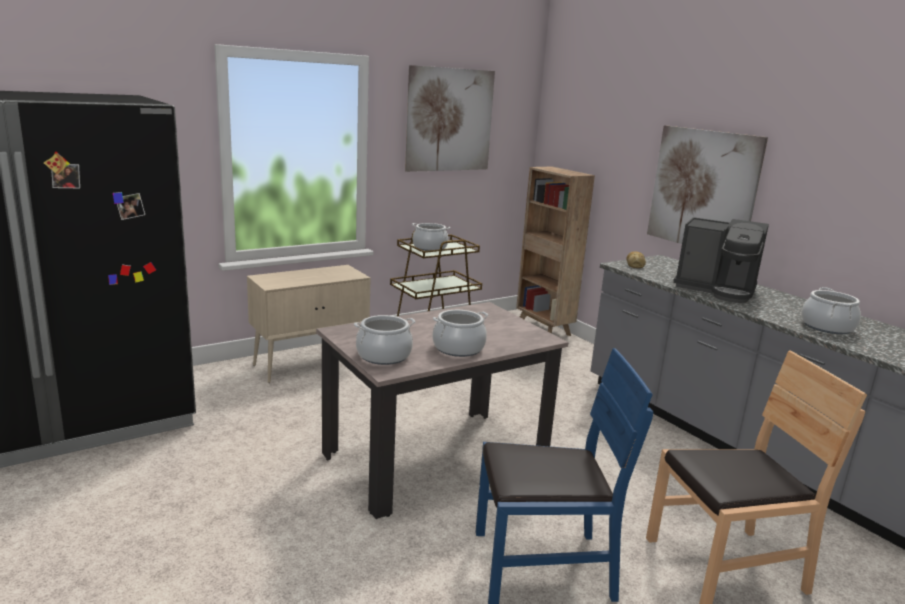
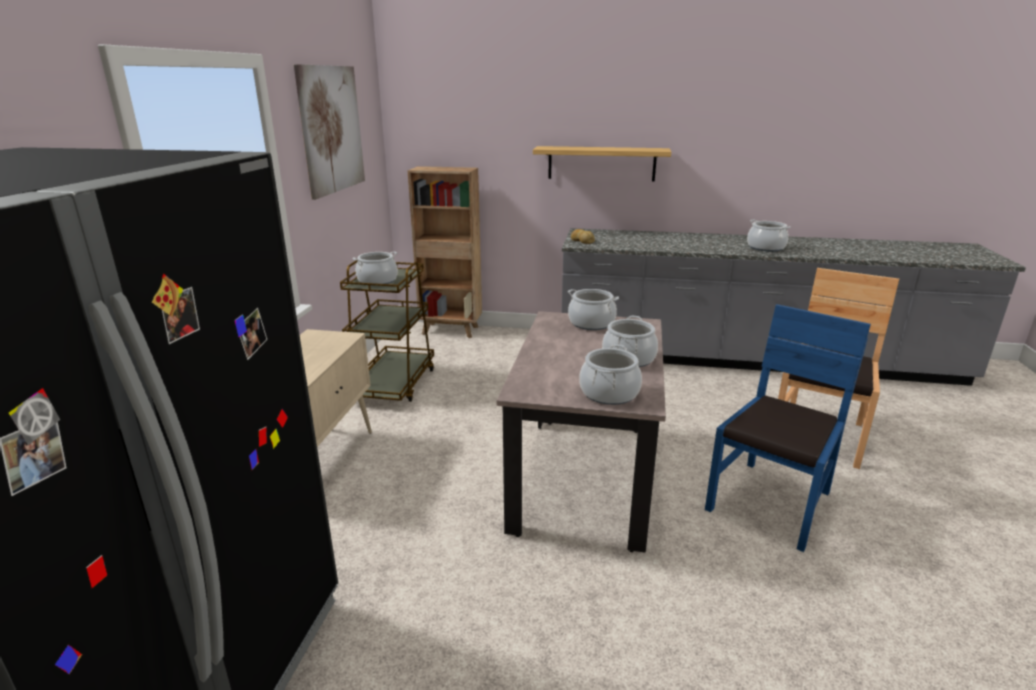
camera: 45 degrees left, 5 degrees up
(502, 322) = (591, 323): none -> cooking pot
(703, 190) = (601, 163): picture -> shelf
(716, 290) = (667, 243): coffee machine -> none

